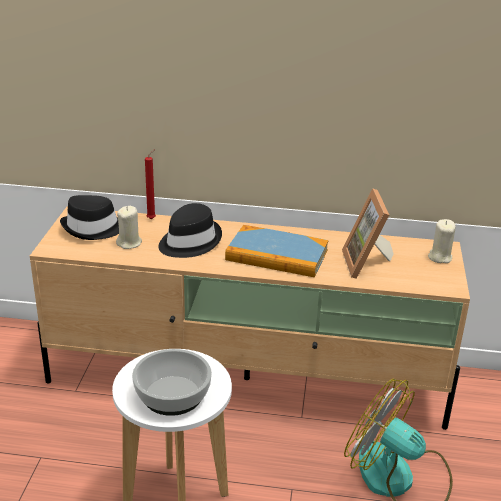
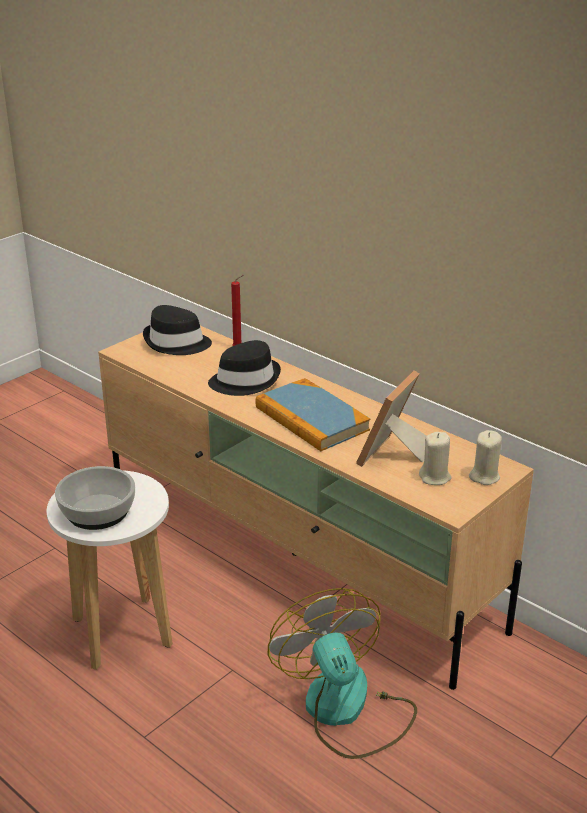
camera: 35 degrees right, 0 degrees up
(129, 243) = (191, 365): beige candle -> beige candle (435, 477)

